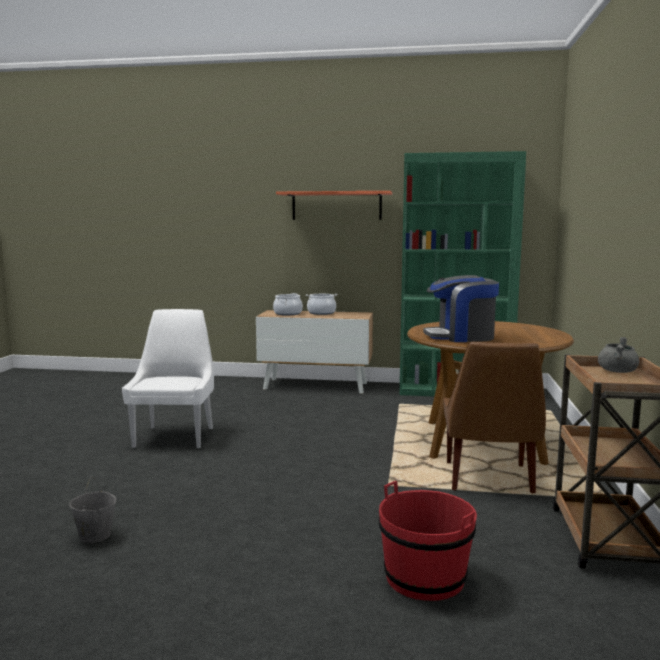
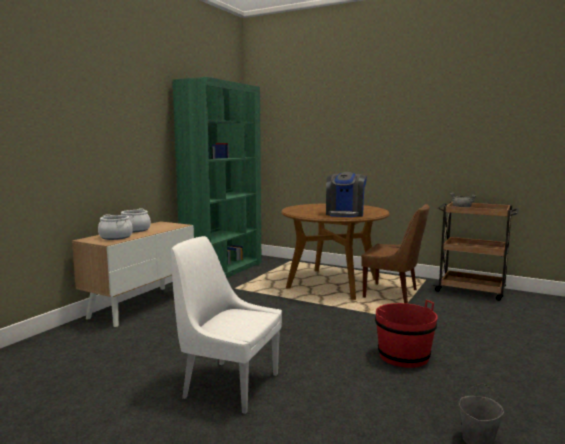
camera: 70 degrees left, 0 degrees up
(336, 206) = (125, 119): shelf -> none
(425, 577) = (517, 330): red bucket -> red bucket (403, 356)

